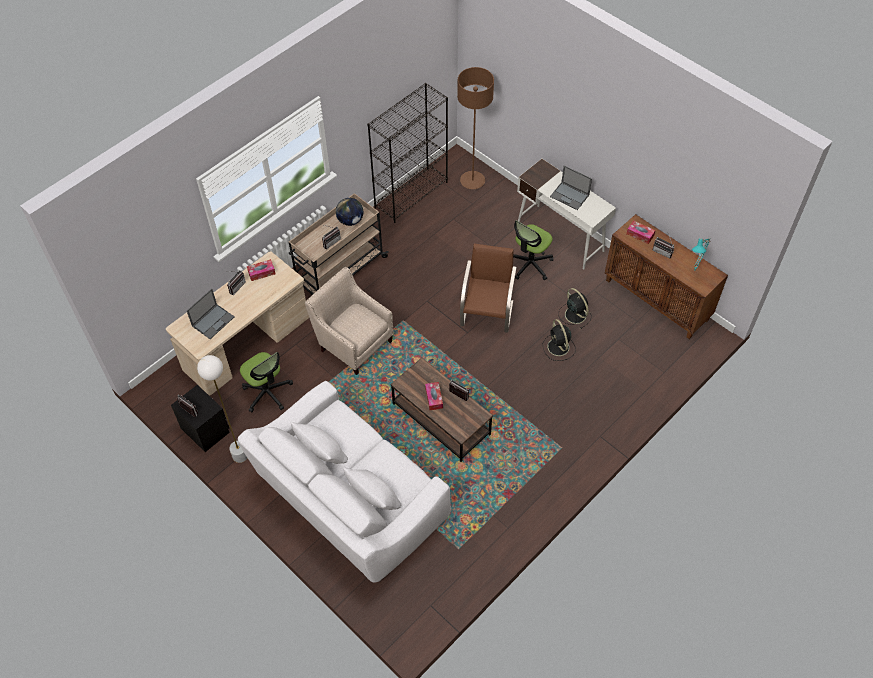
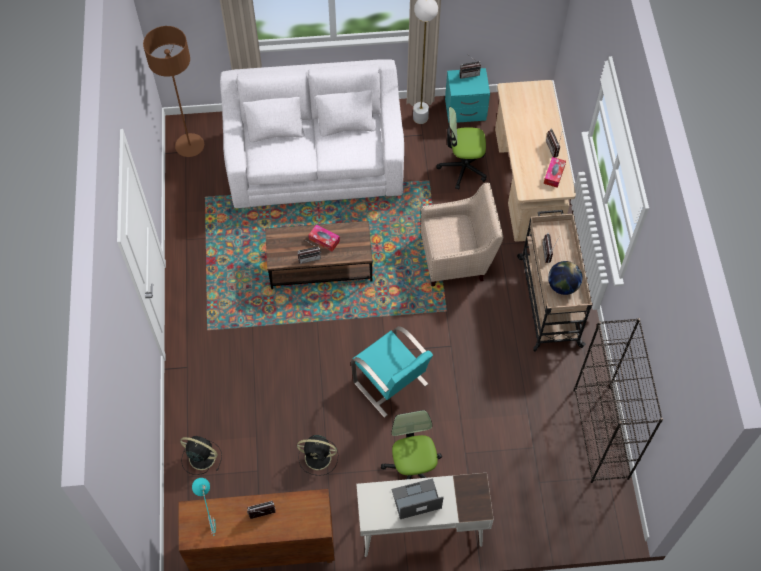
camera: 130 degrees right, 5 degrees up
(206, 429) = (465, 111): black nightstand -> turquoise nightstand
(213, 321) = (529, 113): laptop -> none
(472, 181) = (572, 509): brown floor lamp -> brown floor lamp (190, 146)
(487, 312) = (391, 384): brown chair -> turquoise chair
(558, 348) = (298, 411): black fan -> black fan (201, 457)
(640, 234) = (302, 514): tissue box -> none

